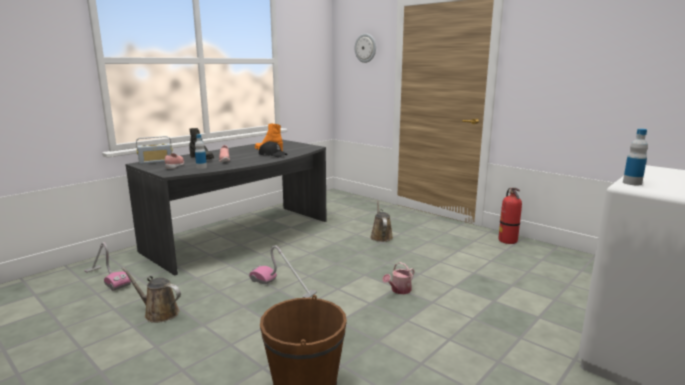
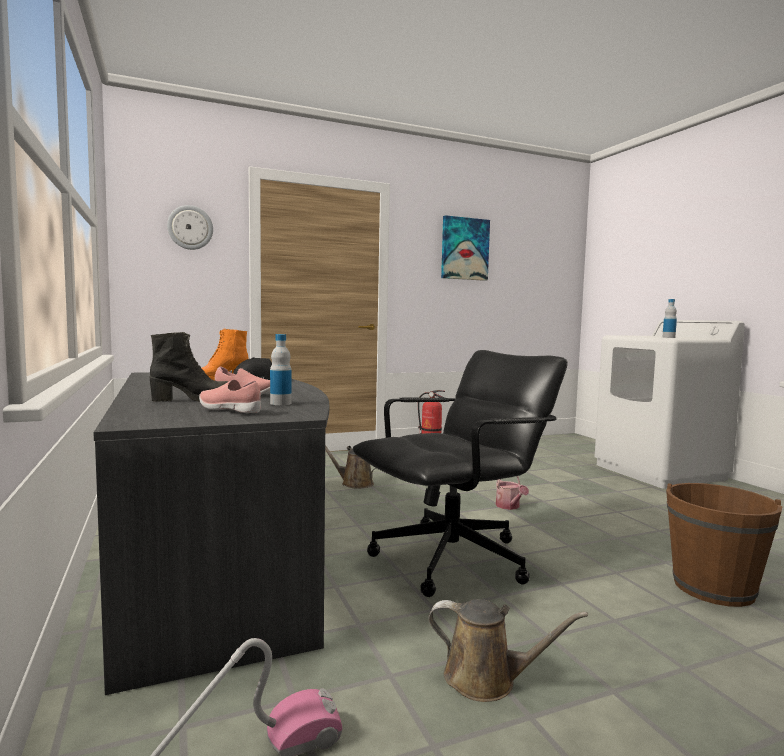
camera: 65 degrees left, 10 degrees down
(156, 162) = (144, 416): radio -> none
(159, 313) = (487, 679): brown watering can -> brown watering can turned 120 degrees counterclockwise
(282, 286) = (453, 560): vacuum cleaner -> black office chair
(587, 41) = (464, 249): none -> picture

